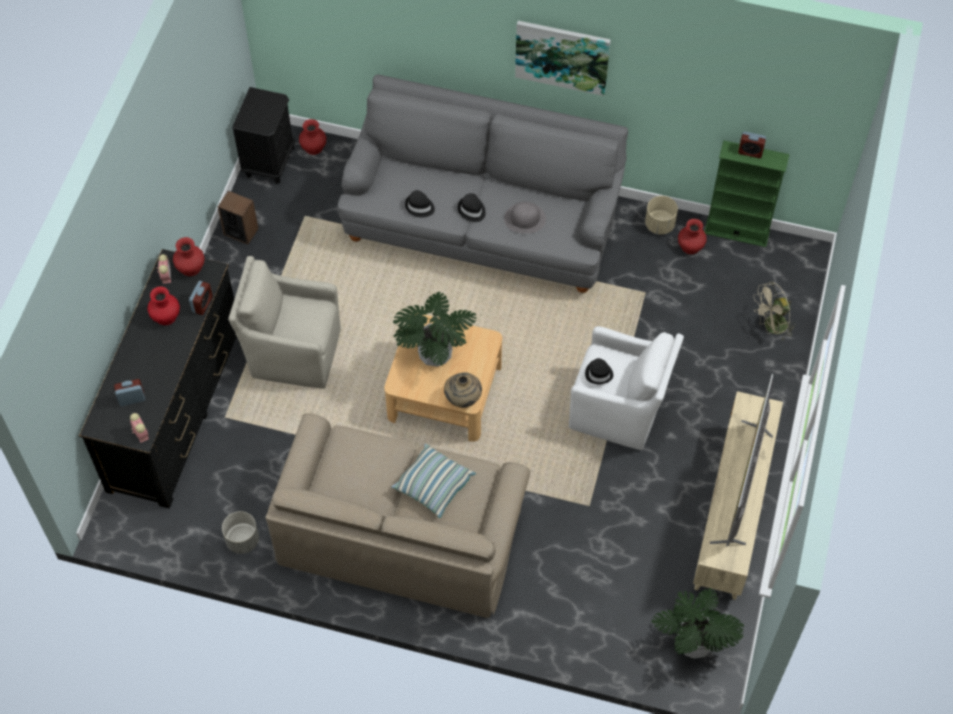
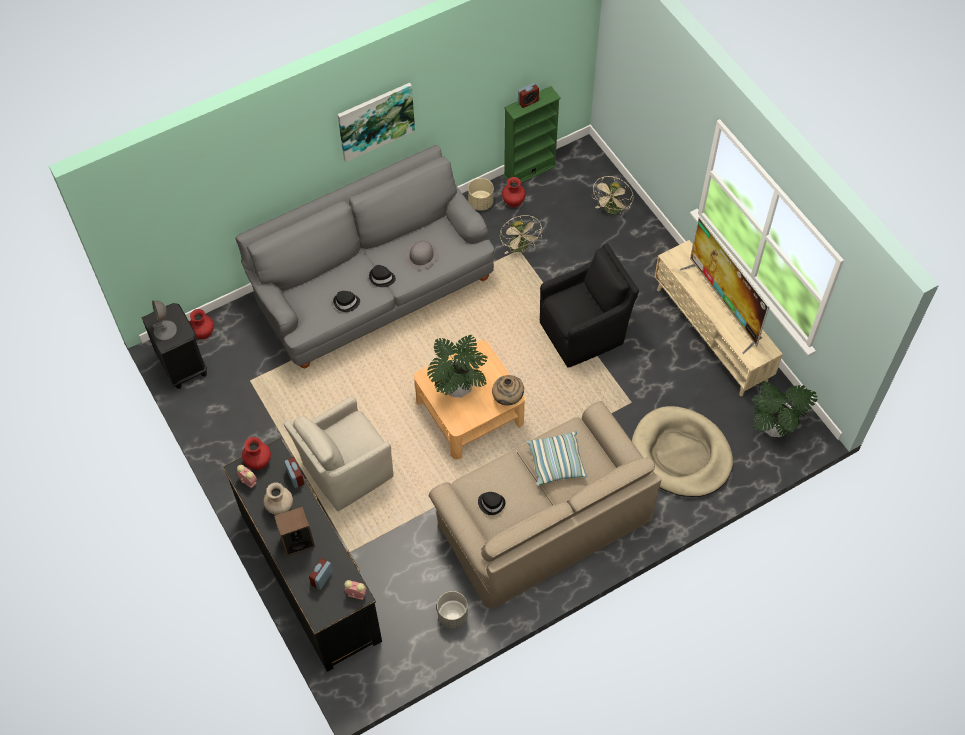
camera: 45 degrees left, 0 degrees up
(165, 316) = (279, 506): red vase -> beige vase
(241, 231) = (217, 426): speaker -> speaker (297, 541)
(254, 112) = (165, 331): none -> grey table lamp
(579, 589) = (681, 454): none -> beige dog bed
(599, 373) = (571, 312): black hat -> black hat (491, 503)
(619, 410) = (584, 332): white armchair -> black armchair
(648, 292) = (520, 248): none -> beige fan

